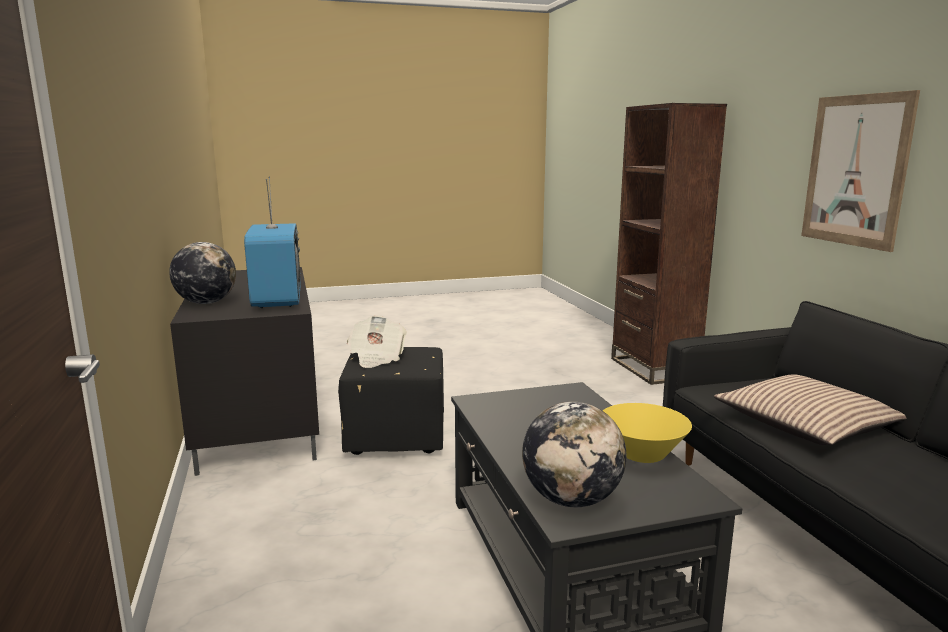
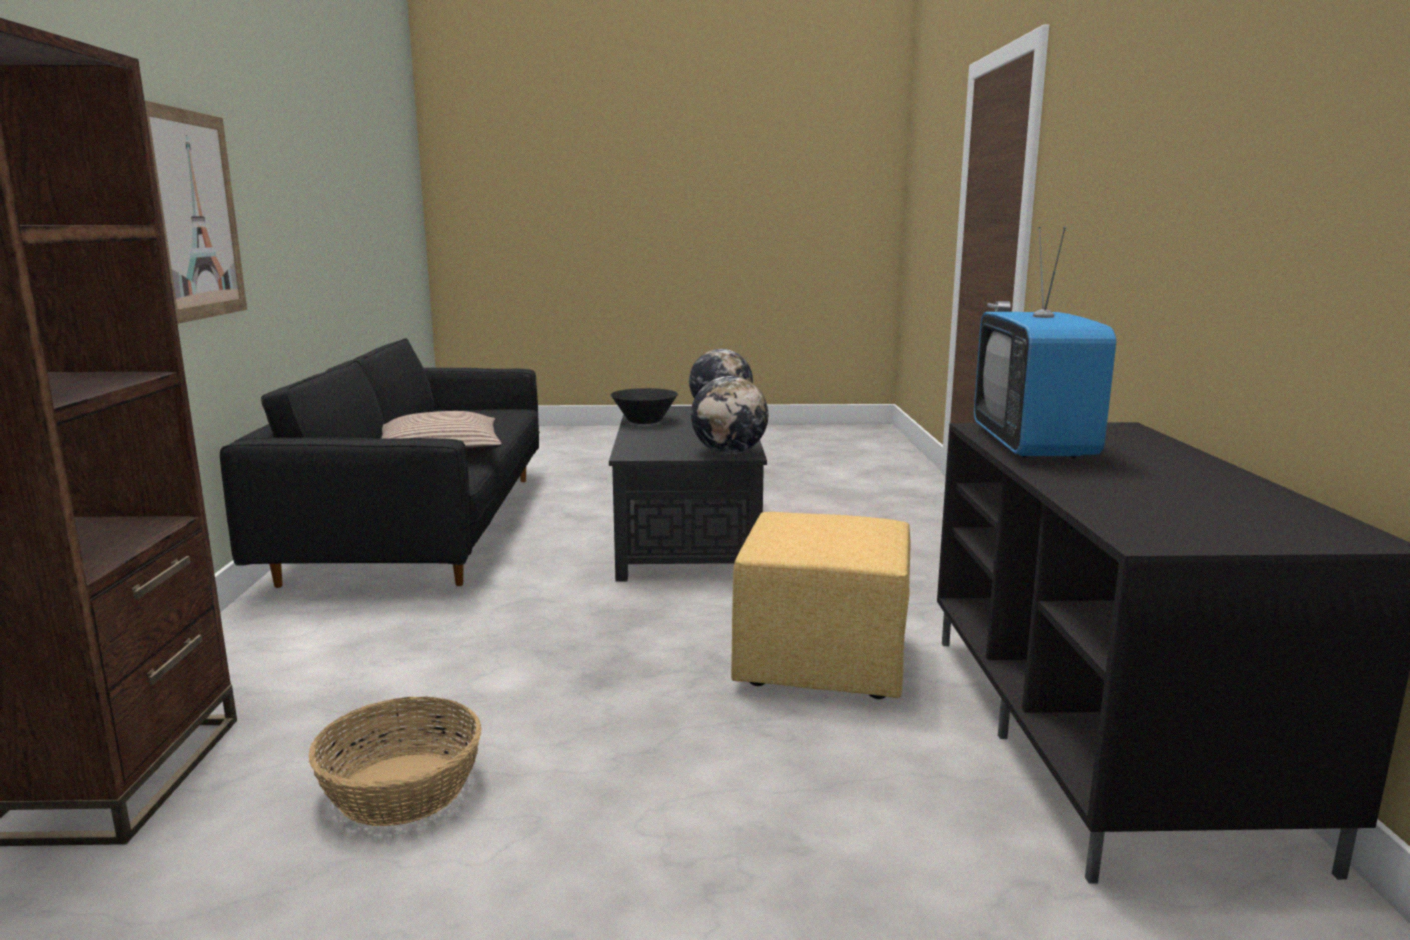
camera: 165 degrees left, 0 degrees up
(206, 303) = (1154, 447): globe -> globe (729, 453)
(376, 357) = (855, 536): newspaper -> none
(394, 437) = (825, 665): black ottoman -> yellow ottoman
(549, 376) = (402, 788): none -> basket
(642, 454) = (644, 421): yellow bowl -> black bowl

